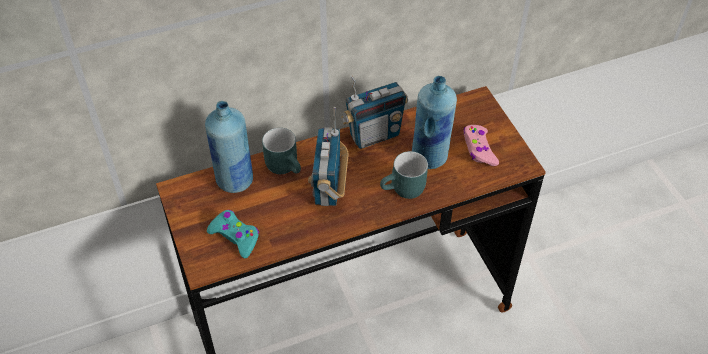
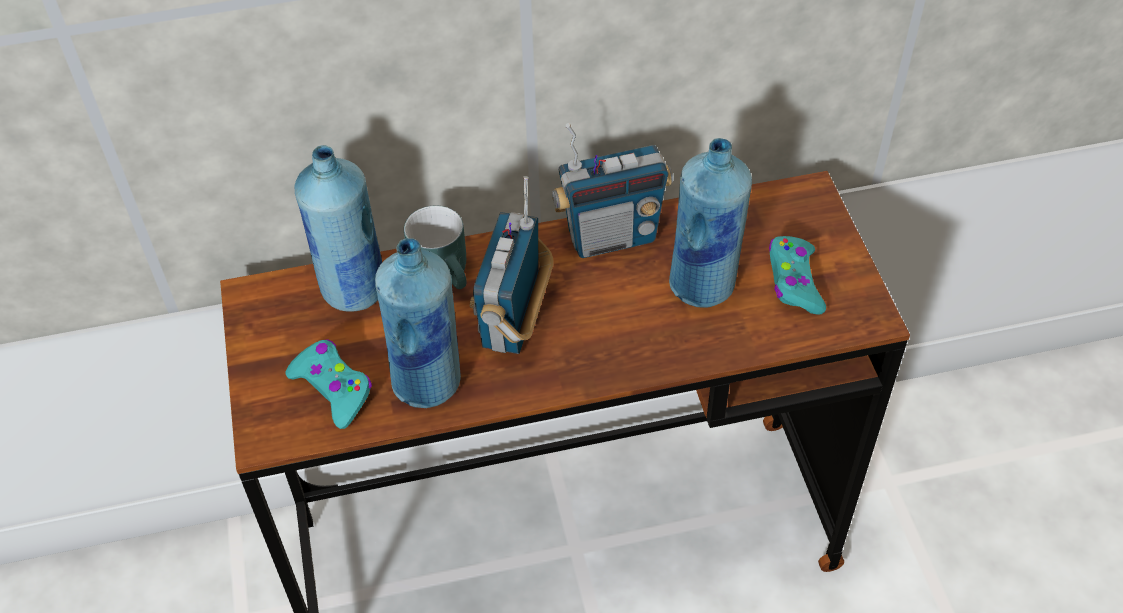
camera: 10 degrees right, 0 degrees up
(288, 227) = (428, 382): none -> blue bottle
(404, 191) = (646, 341): turquoise mug -> none
(479, 149) = (794, 281): pink game controller -> turquoise game controller

